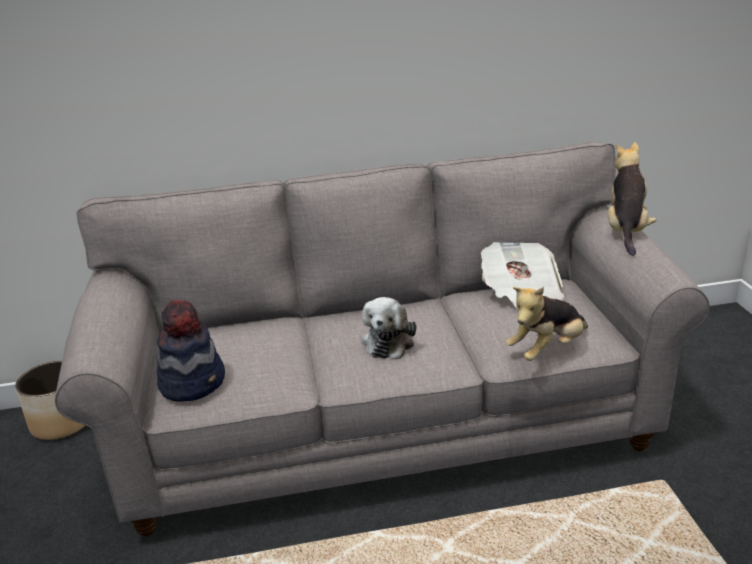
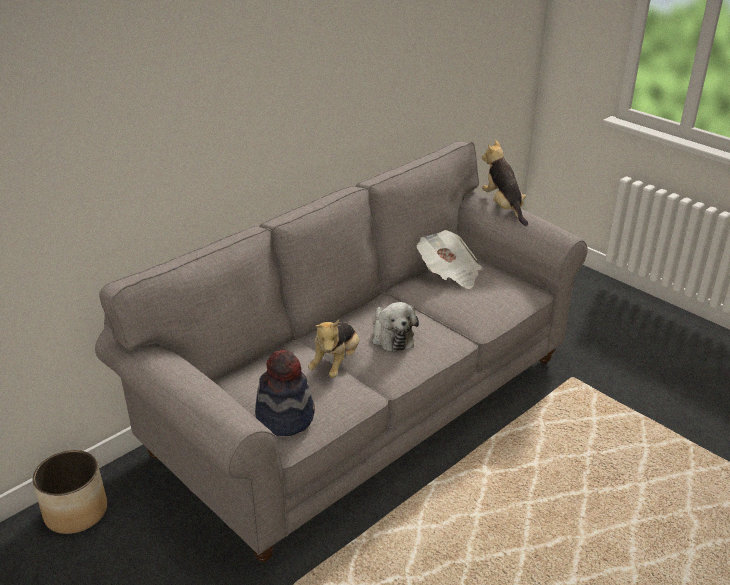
camera: 35 degrees left, 5 degrees up
(547, 350) = (504, 309): plush toy -> plush toy (336, 363)

